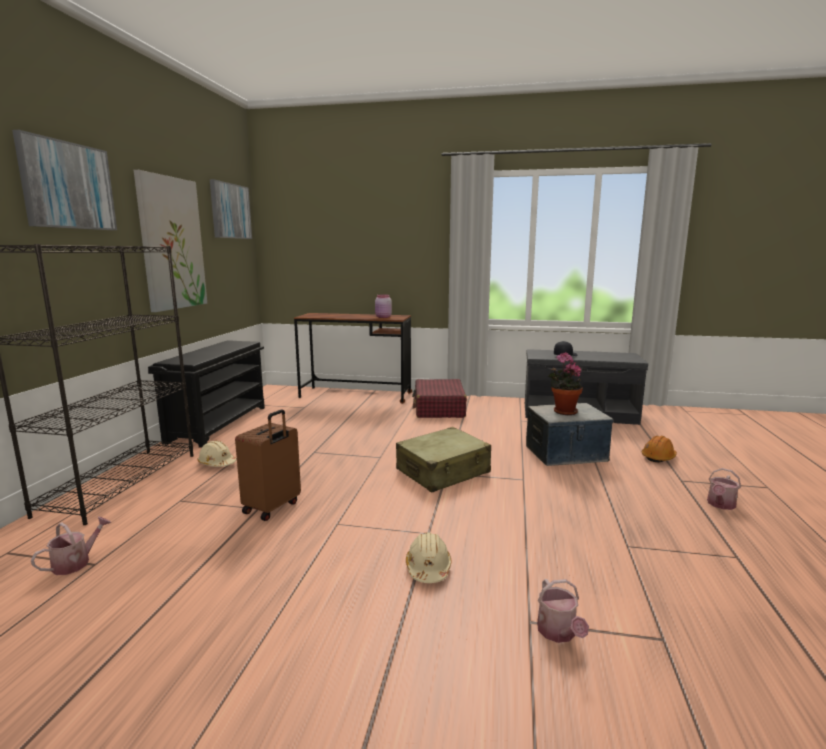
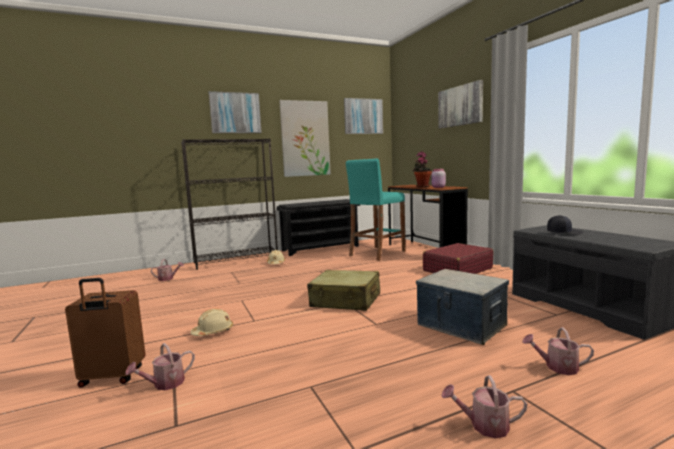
camera: 55 degrees right, 5 degrees down
(272, 508) = (243, 285): brown suitcase -> brown suitcase (112, 377)
(316, 411) = (377, 253): none -> turquoise stool
(394, 220) = (460, 106): none -> picture
(563, 412) = (455, 278): potted plant -> potted plant (422, 186)
(658, 457) = (557, 367): orange hard hat -> watering can

